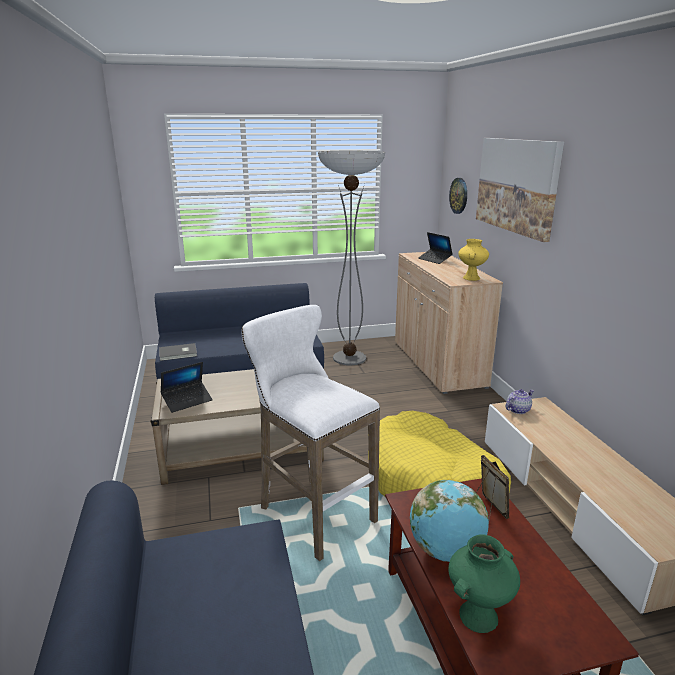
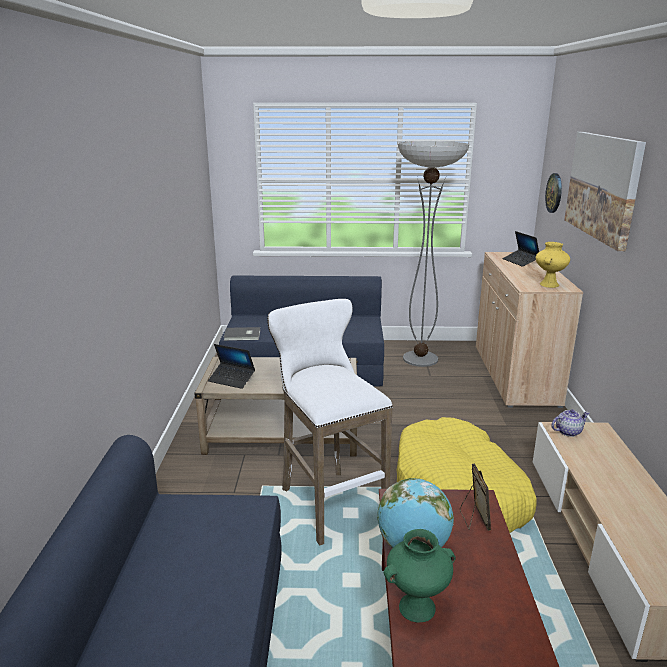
camera: 15 degrees right, 0 degrees up
(187, 401) = (232, 379): laptop -> laptop turned 45 degrees clockwise

